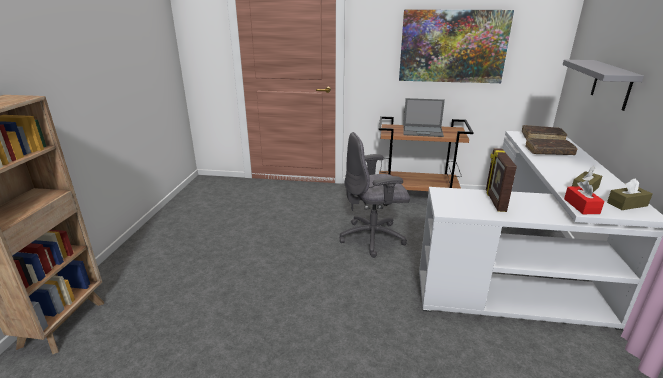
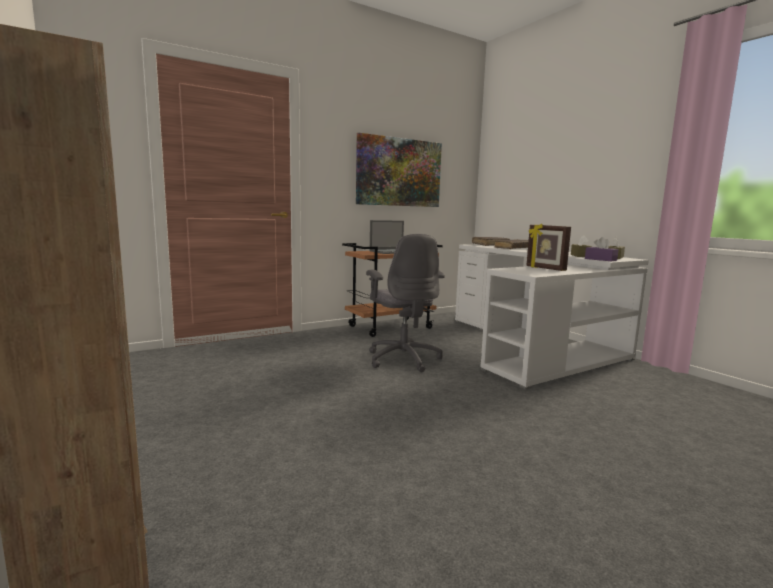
camera: 40 degrees left, 15 degrees down
(373, 238) = (403, 359): grey office chair -> grey office chair turned 60 degrees counterclockwise
(581, 206) = (600, 259): red tissue box -> purple tissue box
(611, 84) = (540, 191): grey shelf -> none

